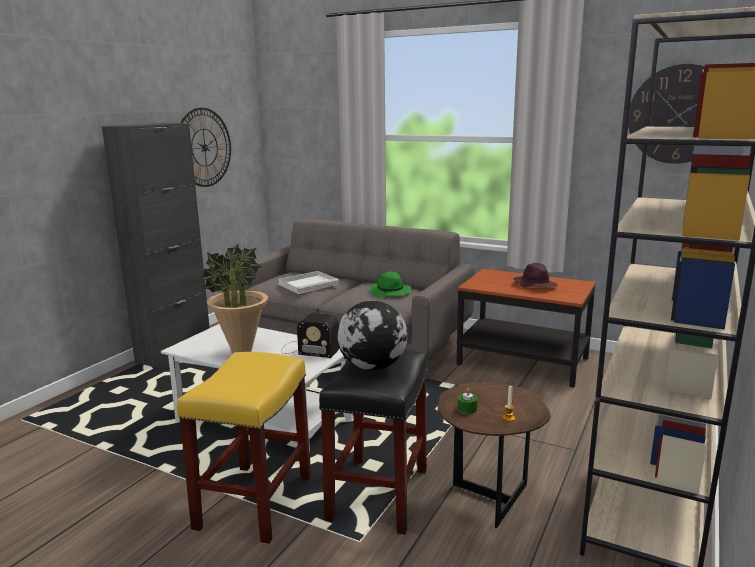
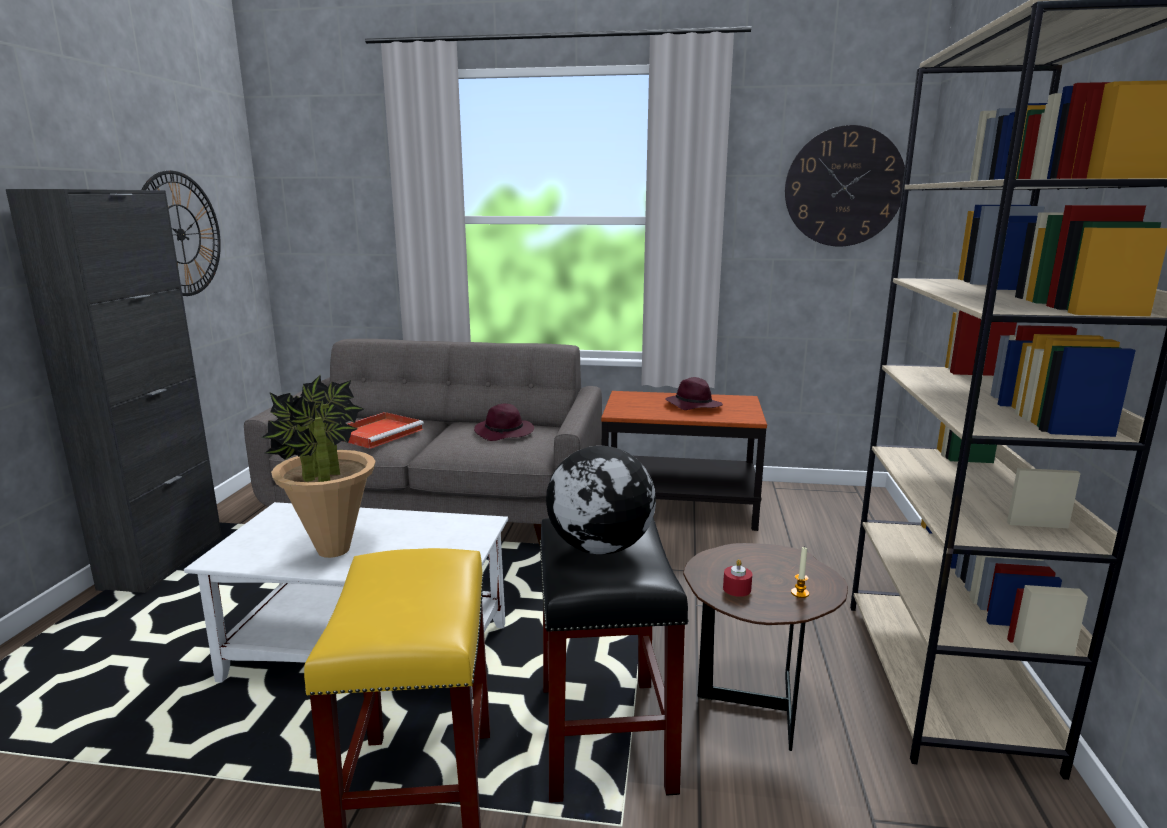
camera: 20 degrees left, 0 degrees up
(308, 349) = (439, 531): radio -> none
(309, 284) = (379, 433): white tray -> red tray
(391, 292) = (505, 433): green hat -> purple hat
(467, 409) = (737, 589): green candle -> red candle

